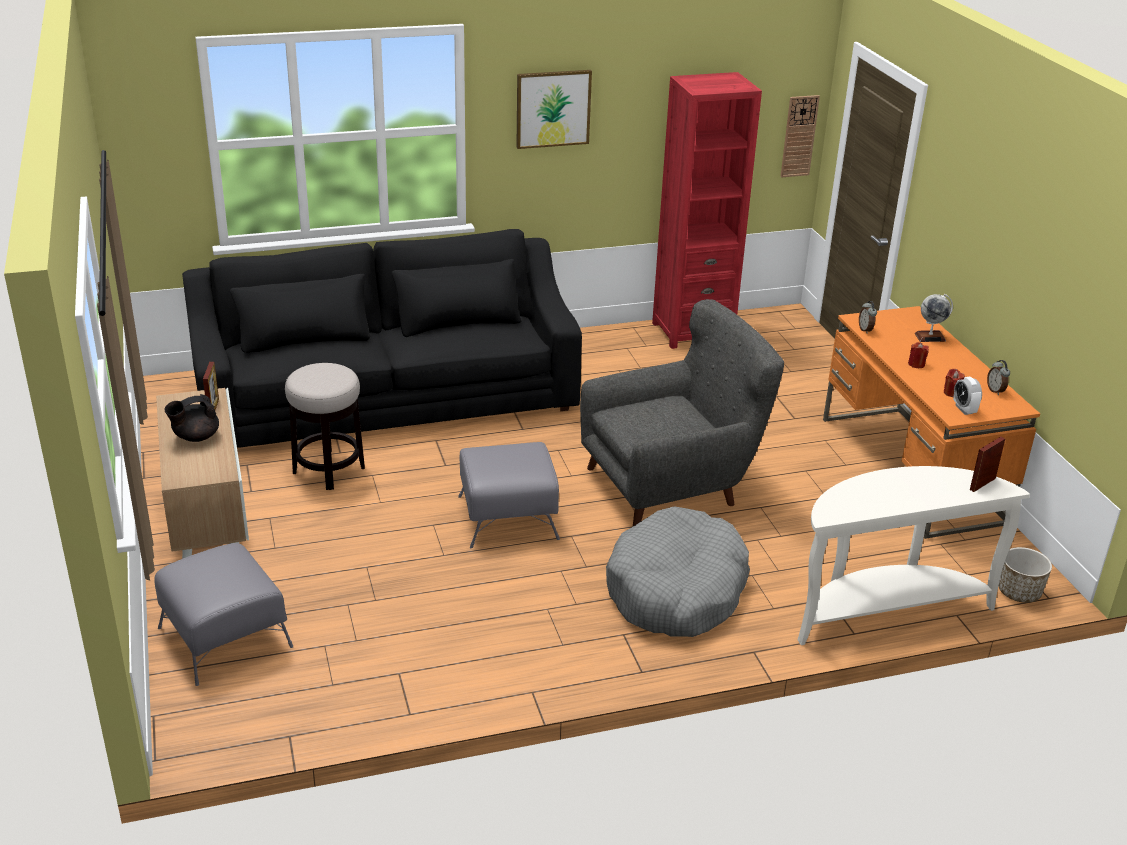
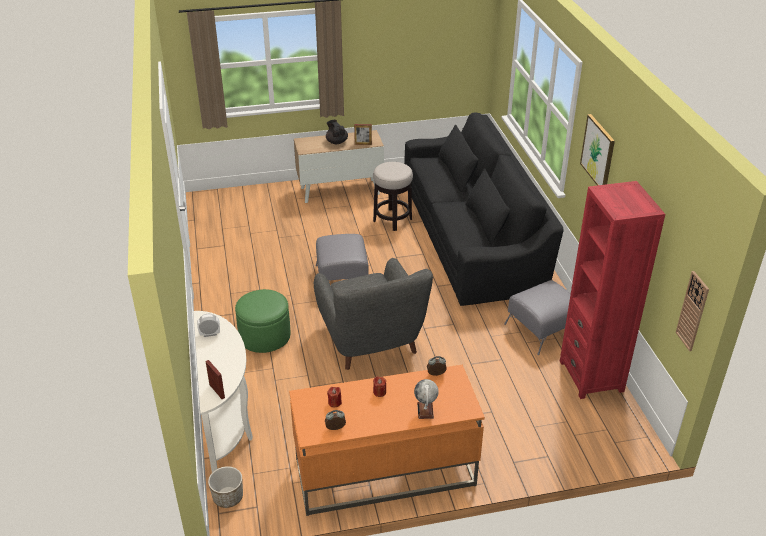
camera: 95 degrees right, 5 degrees up
(225, 636) = (261, 200): grey ottoman -> grey ottoman (542, 330)
(676, 590) = (264, 336): grey dog bed -> green ottoman
(964, 409) = (310, 403): alarm clock -> alarm clock (210, 334)

